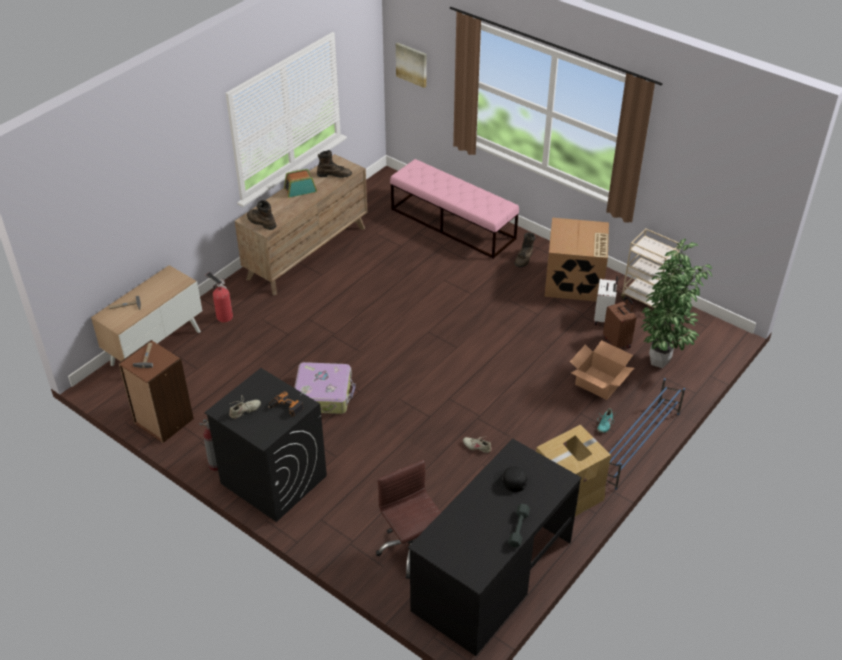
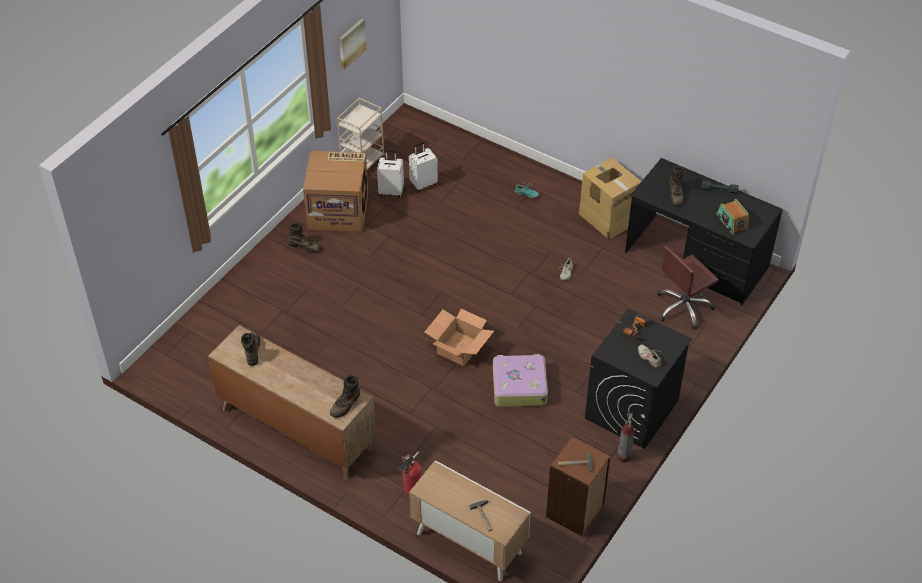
camera: 95 degrees left, 5 degrees up
(300, 190) = (282, 378): radio -> radio (731, 222)
(412, 64) = (125, 239): picture -> picture (351, 43)
(453, 224) = (244, 304): pink bench -> none
(510, 481) = (675, 195): black cap -> brown boot
(599, 382) = (476, 196): cardboard box -> cardboard box (459, 348)
(617, 342) = (423, 183): brown suitcase -> white suitcase
(637, 445) = (546, 176): blue shoe rack -> none
(661, 362) = (447, 157): potted plant -> none

